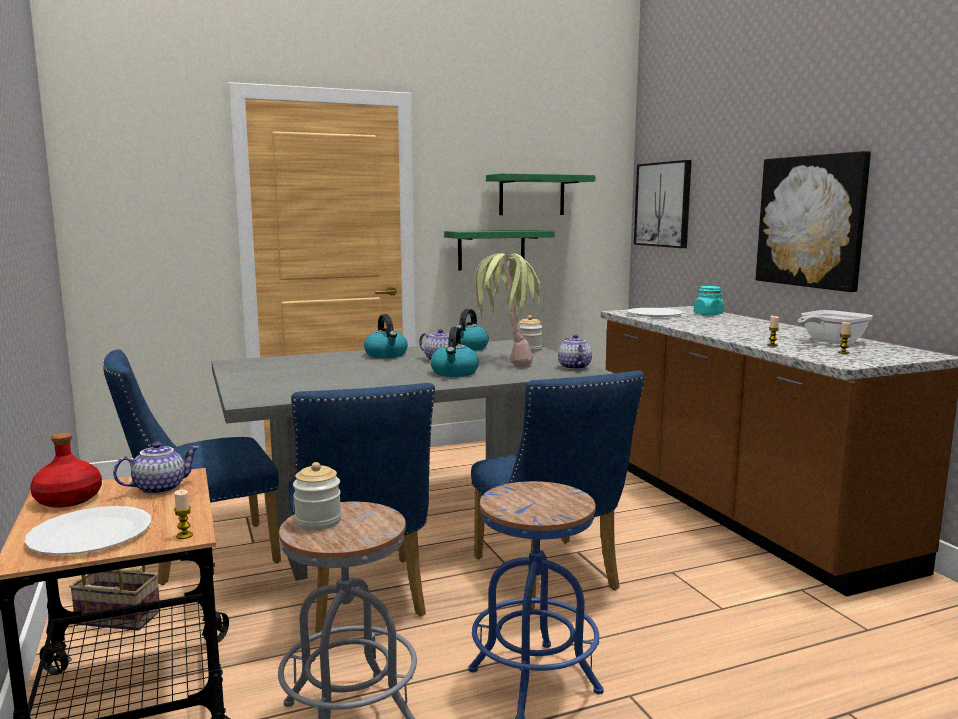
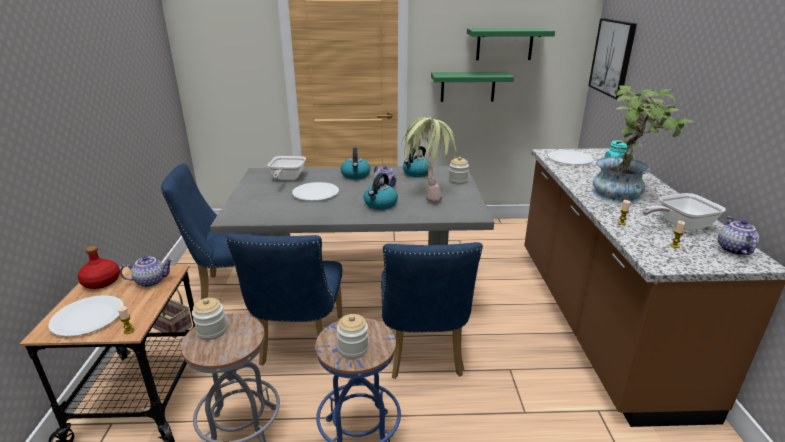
camera: 20 degrees right, 15 degrees up
(288, 364) = (287, 179): none -> frying pan
(349, 372) = (316, 193): none -> white plate
(541, 506) = (353, 349): none -> jar
(573, 367) = (469, 209): teapot -> teapot (732, 249)
(748, 330) = (624, 195): none -> potted plant
(811, 221) = (708, 106): picture -> none

